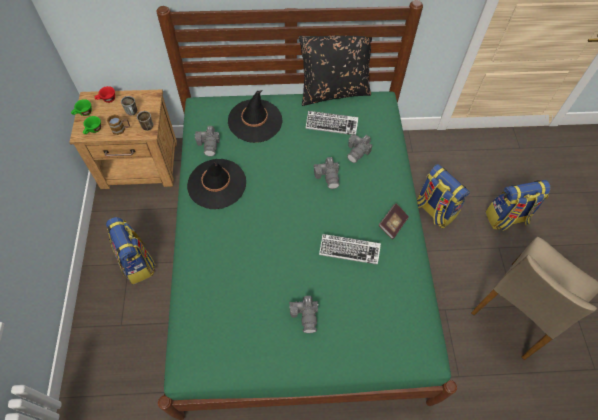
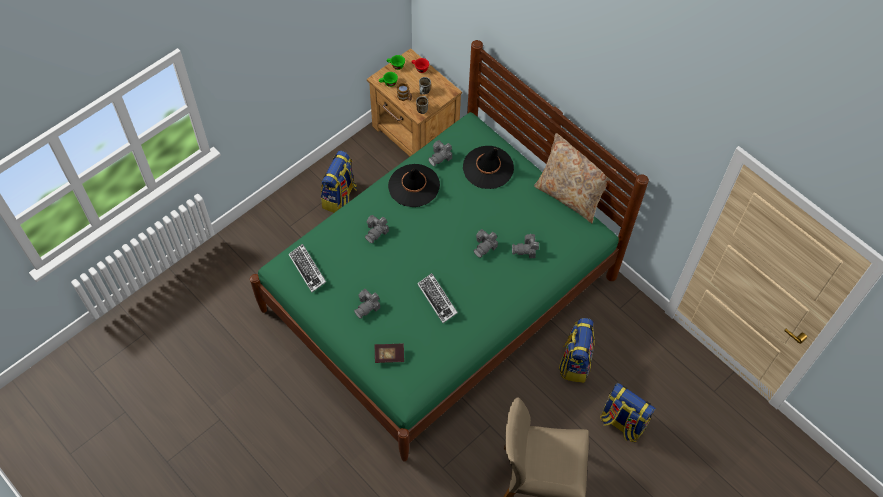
camera: 50 degrees right, 0 degrees up
(233, 248) = (376, 232): none -> camera
(331, 125) = (533, 217): keyboard -> keyboard (307, 269)
(334, 91) = (570, 196): black pillow -> beige pillow
(392, 224) = (484, 312): book -> book (389, 356)

